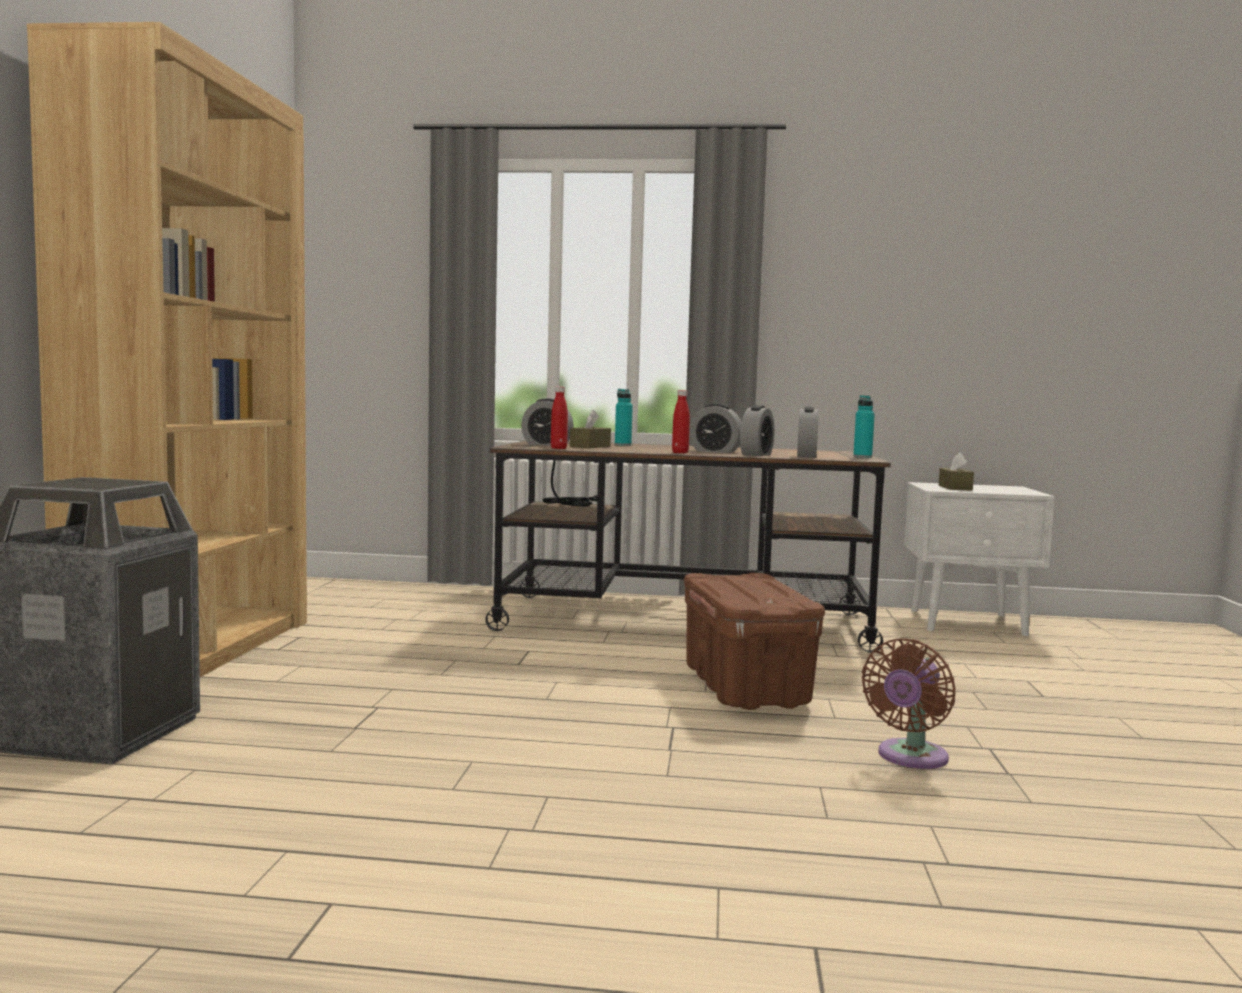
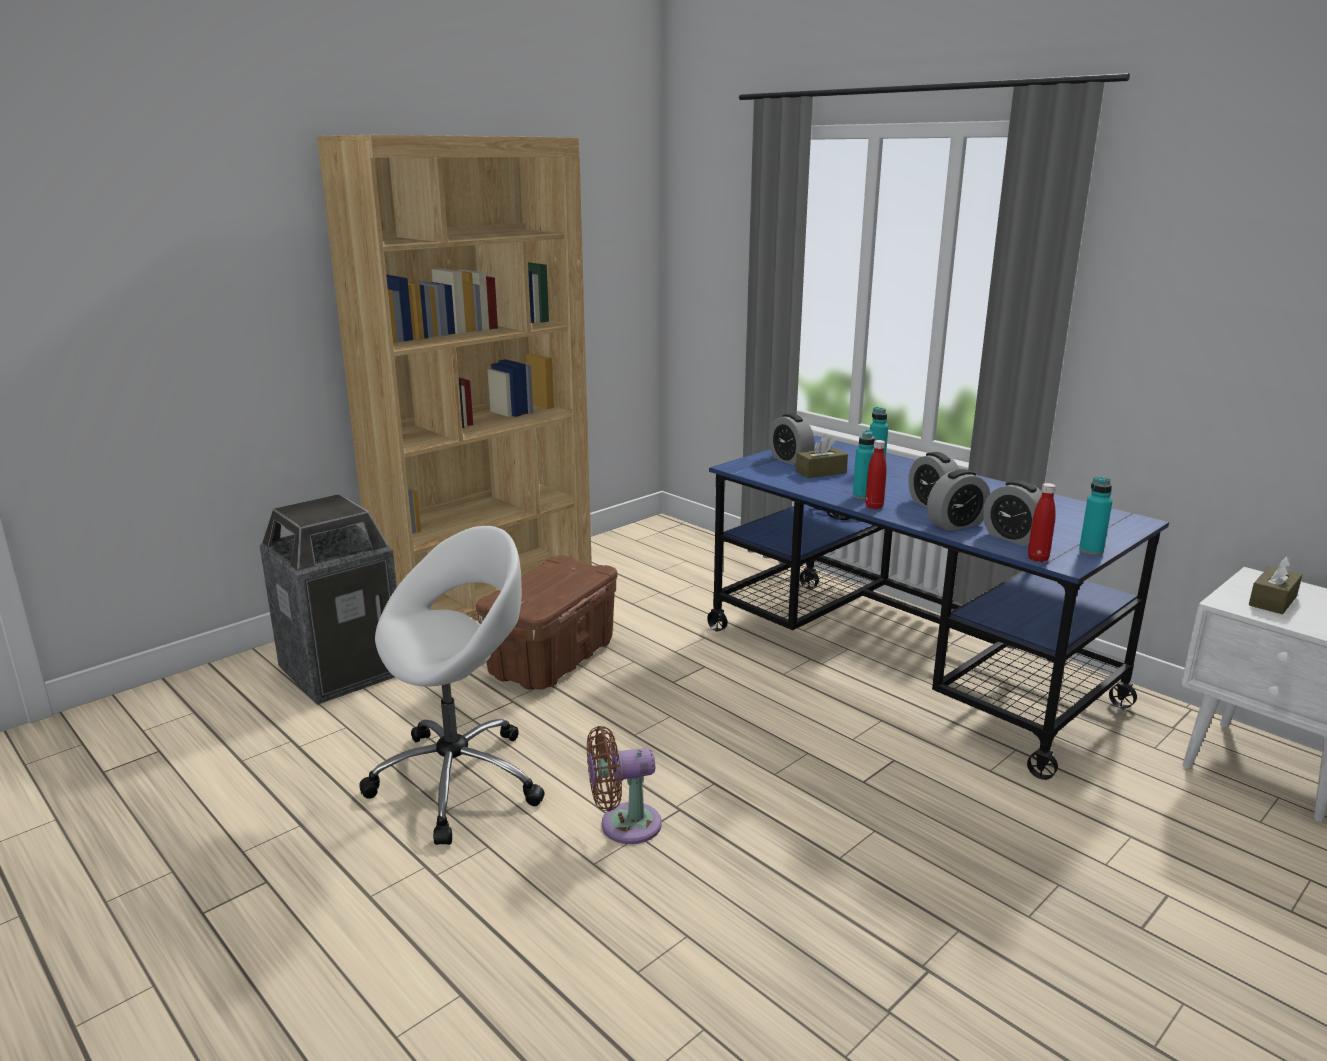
camera: 40 degrees right, 15 degrees up
(425, 766) = (460, 779): none -> white office chair
(558, 448) = (771, 477): red bottle -> red bottle (1038, 558)
(656, 451) = (862, 496): none -> turquoise bottle
(682, 621) = (903, 664): brown desk -> blue desk
(744, 687) = (818, 781): brown storage box -> brown storage box (552, 659)
(806, 456) = (1013, 538): alarm clock -> alarm clock turned 90 degrees counterclockwise
(909, 758) = (823, 942): brown fan -> brown fan (624, 825)

